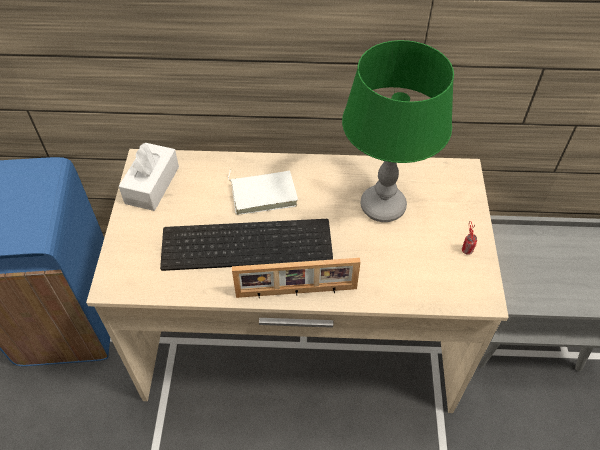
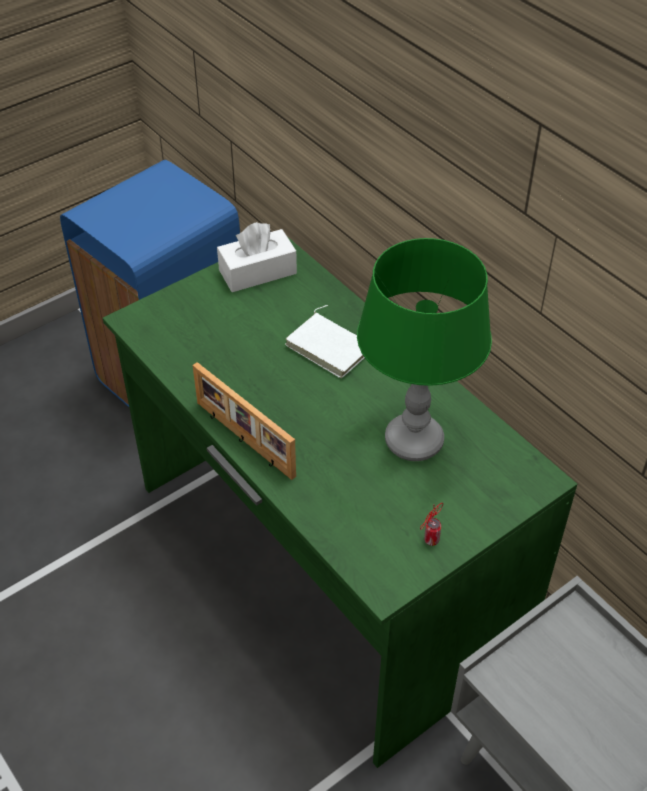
camera: 50 degrees right, 5 degrees down
(248, 242) = (264, 373): keyboard -> none
(300, 341) = (323, 567): beige desk -> green desk

